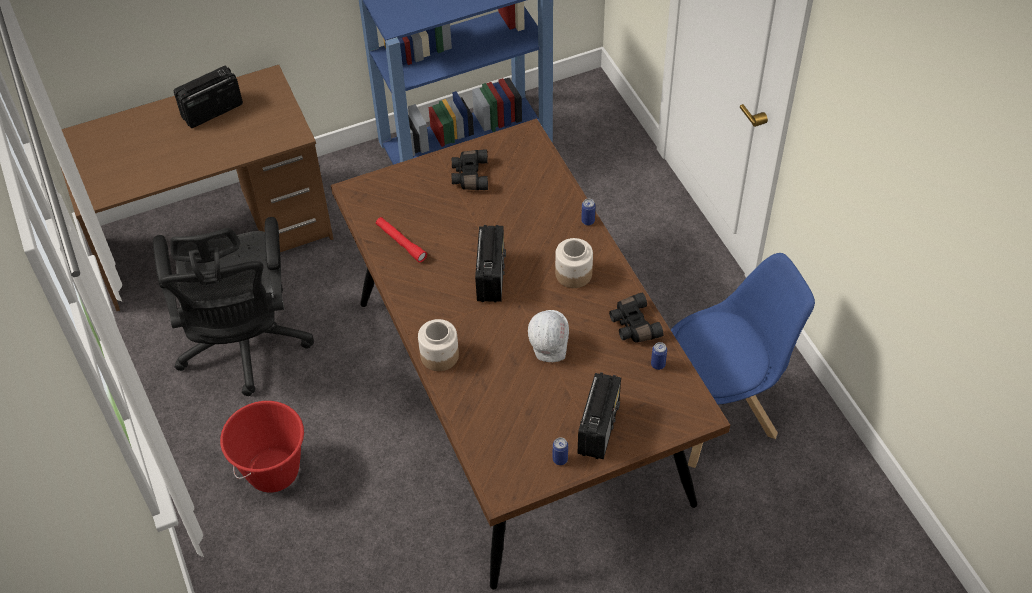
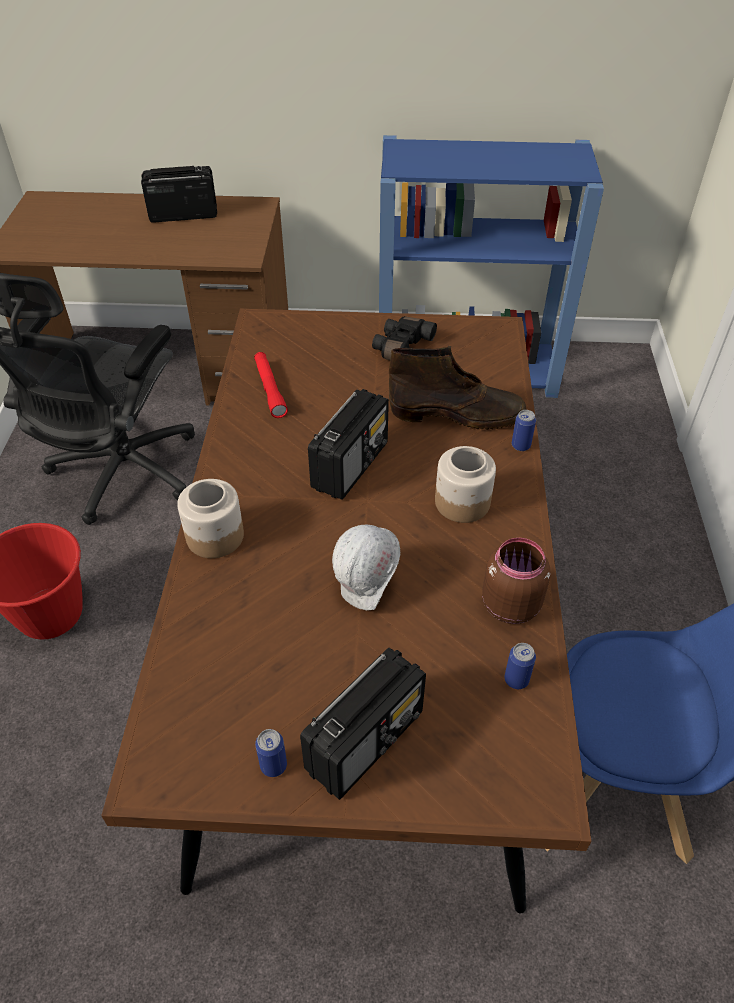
camera: 25 degrees right, 5 degrees down
(536, 213) = (458, 414): none -> brown boot
(633, 325) = (509, 604): black binoculars -> brown jar

